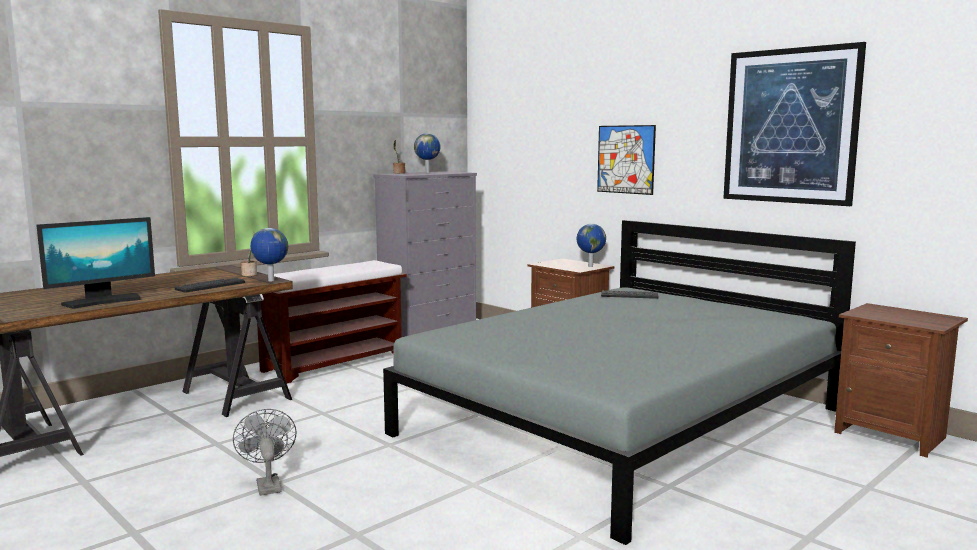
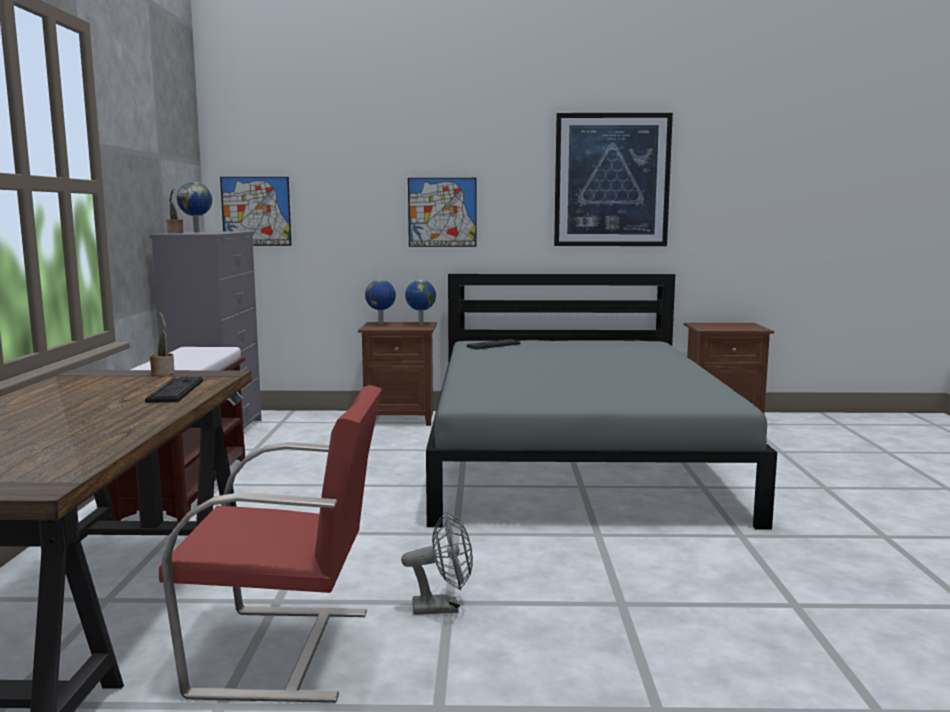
camera: 45 degrees left, 0 degrees up
(103, 301) = (108, 431): monitor -> none
(157, 471) = (286, 652): none -> red chair
(267, 484) = (443, 607): grey fan -> grey fan turned 150 degrees clockwise
(270, 281) = (226, 374): globe -> globe (381, 324)
(496, 155) = (256, 211): none -> picture

